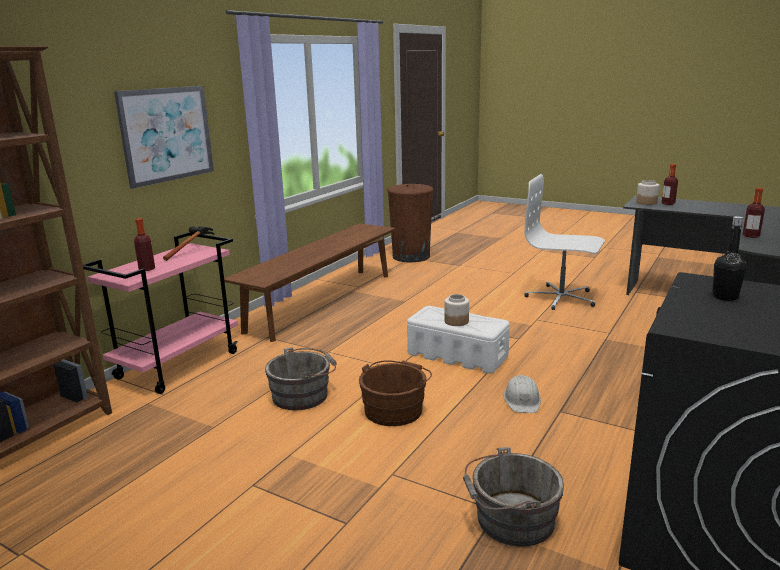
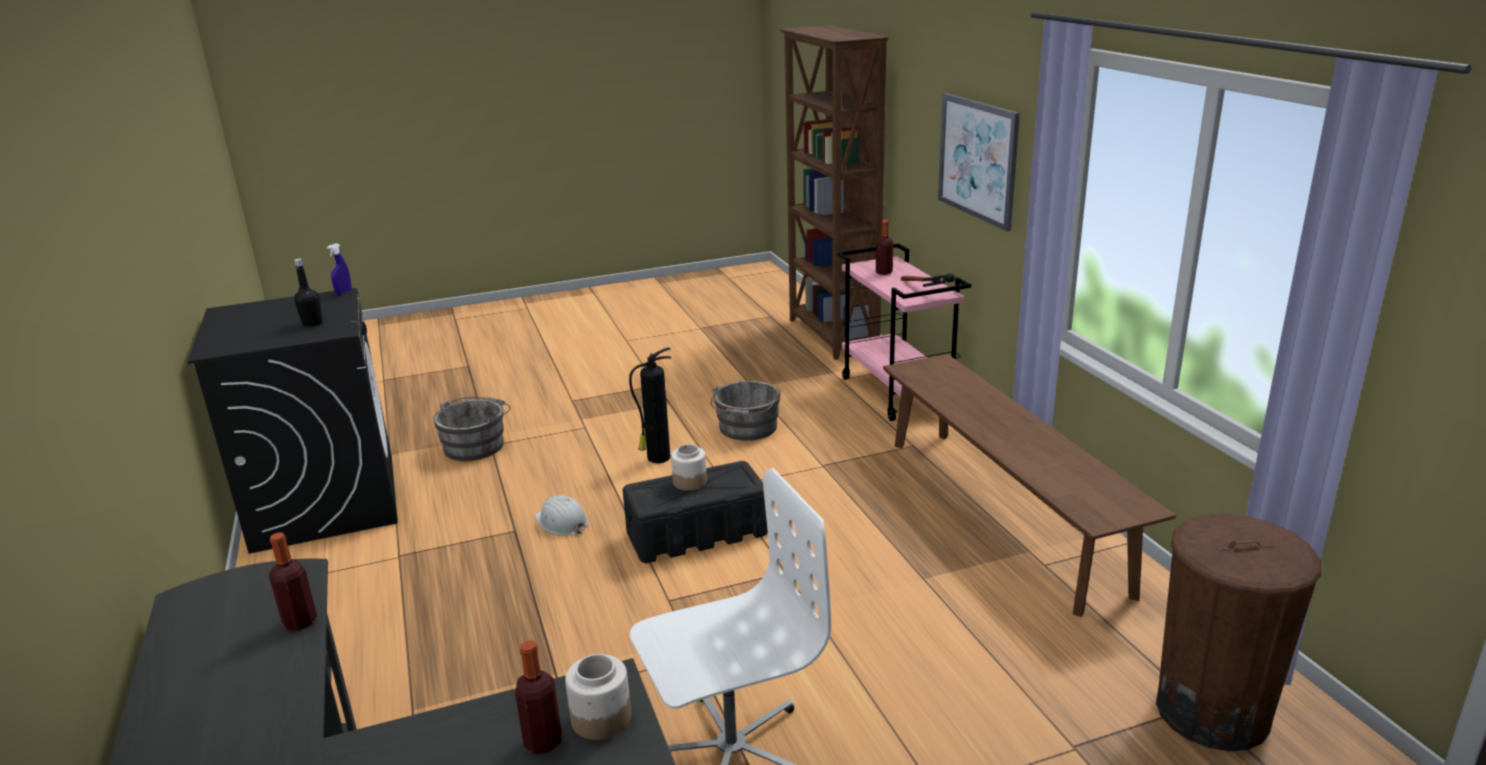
camera: 130 degrees right, 5 degrees up
(395, 409) = (657, 458): brown bucket -> fire extinguisher
(456, 355) = (698, 533): white storage box -> black storage box
(669, 328) = (343, 292): none -> blue spray bottle

